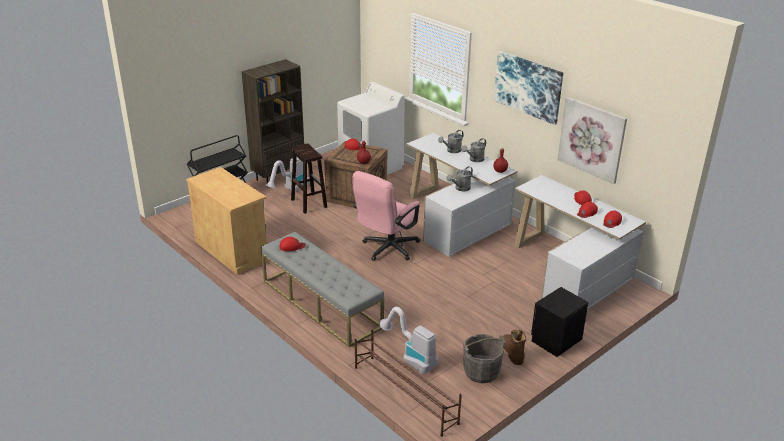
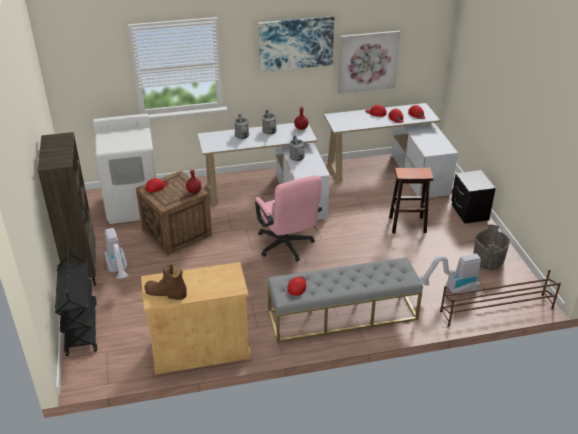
camera: 60 degrees left, 5 degrees up
(308, 203) = (159, 267): brown stool -> brown stool (406, 225)
(512, 352) = (472, 237): brown boot -> brown boot (165, 293)

